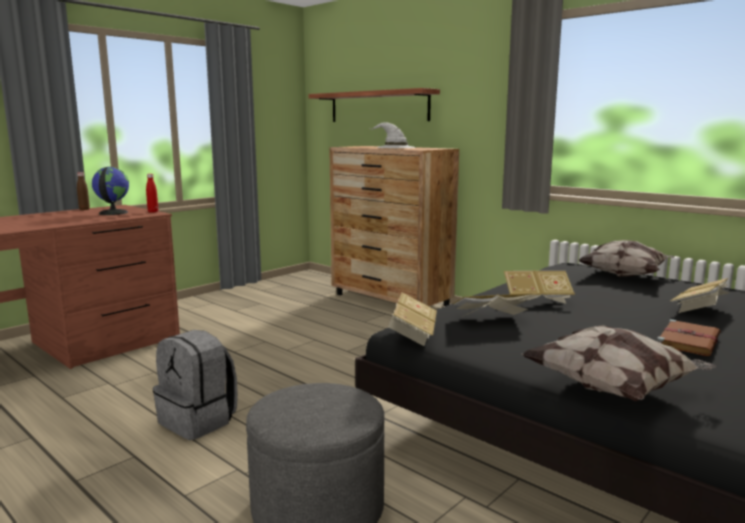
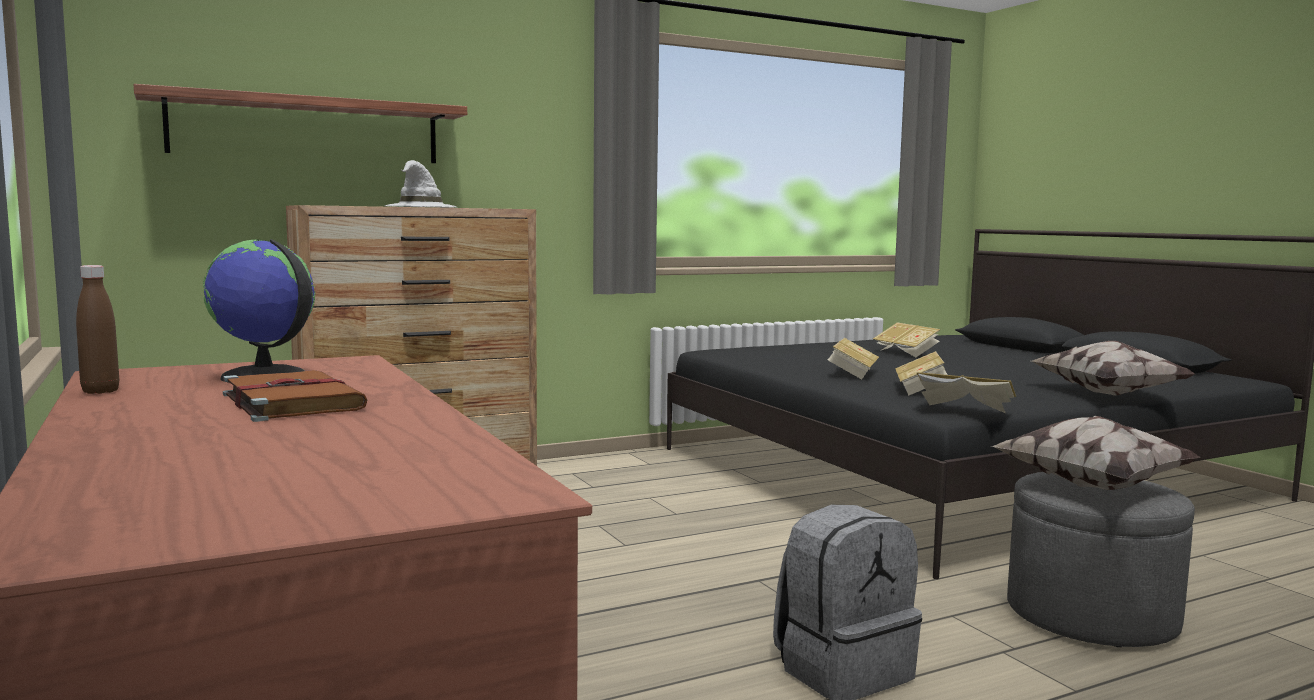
camera: 70 degrees left, 5 degrees down
(153, 212) = (321, 360): red bottle -> none
(625, 275) = (775, 347): pillow -> pillow (1091, 484)
(688, 340) = (993, 366): brown book -> brown book (291, 401)

